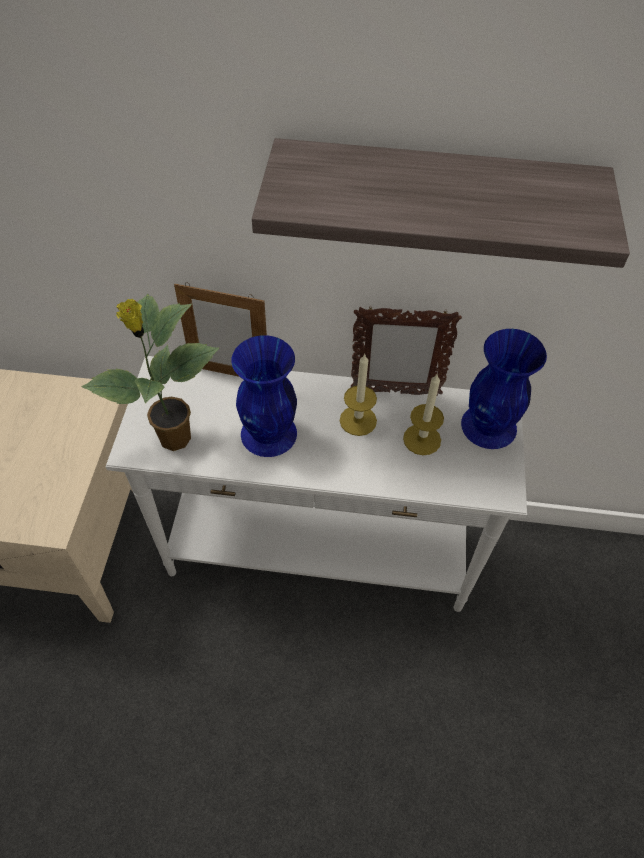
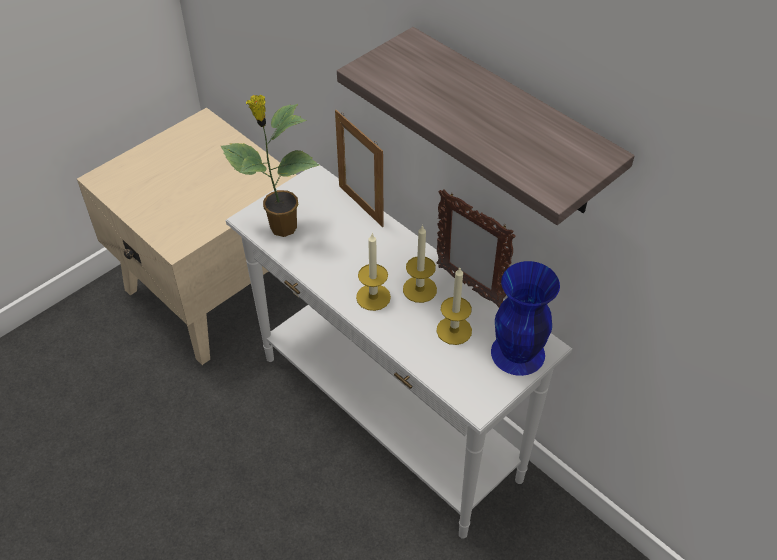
camera: 40 degrees right, 5 degrees down
(268, 434) = (346, 261): blue vase -> none
(325, 453) = (373, 297): none -> candle

